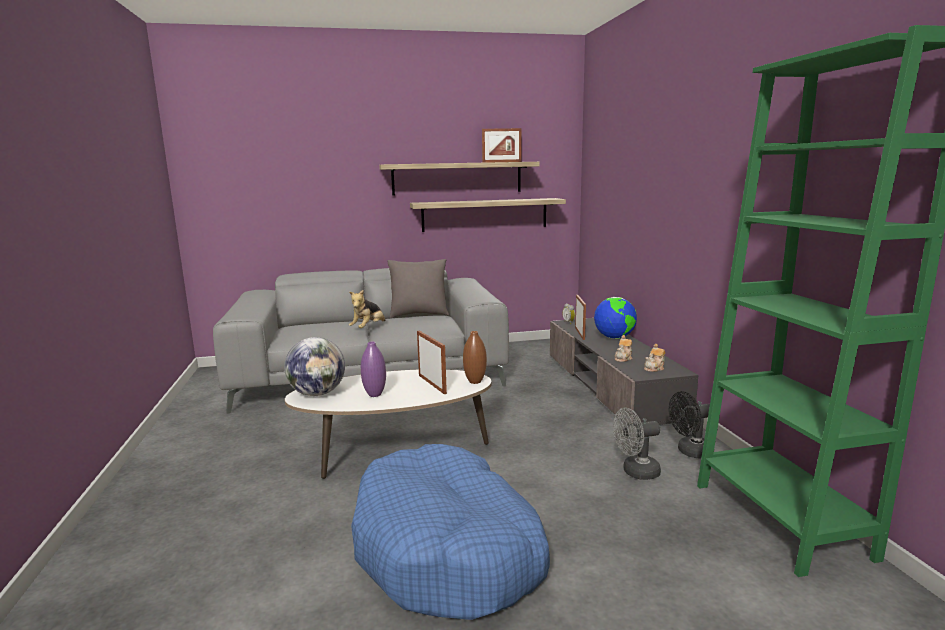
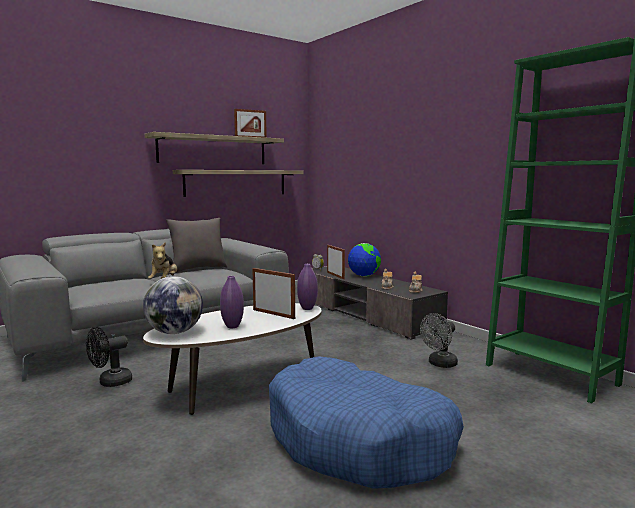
camera: 25 degrees left, 5 degrees down
(475, 381) = (307, 308): brown vase -> purple vase
(690, 452) = (461, 346): black fan -> black fan (110, 382)

